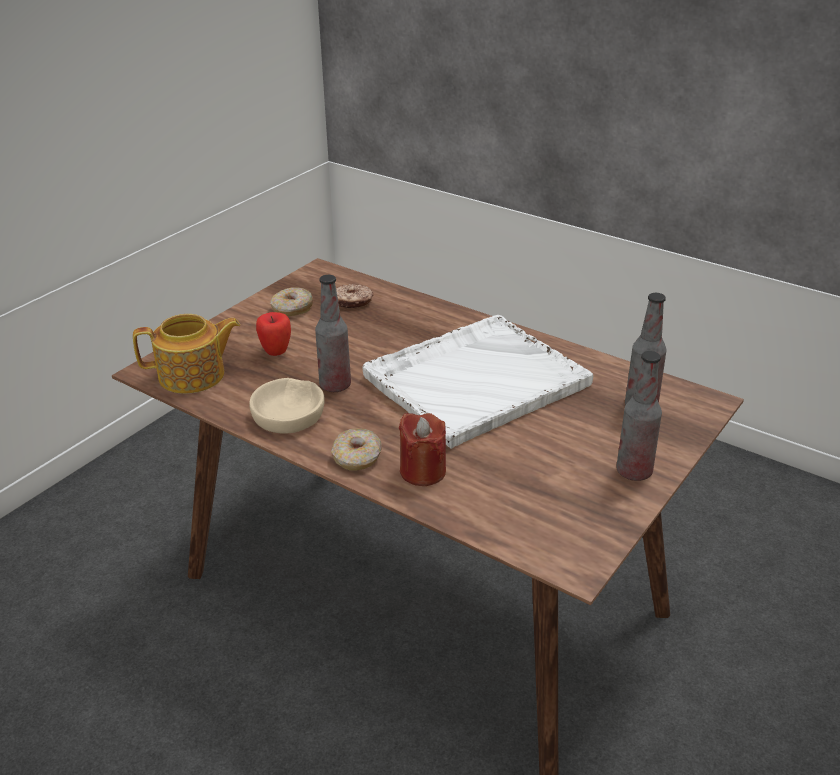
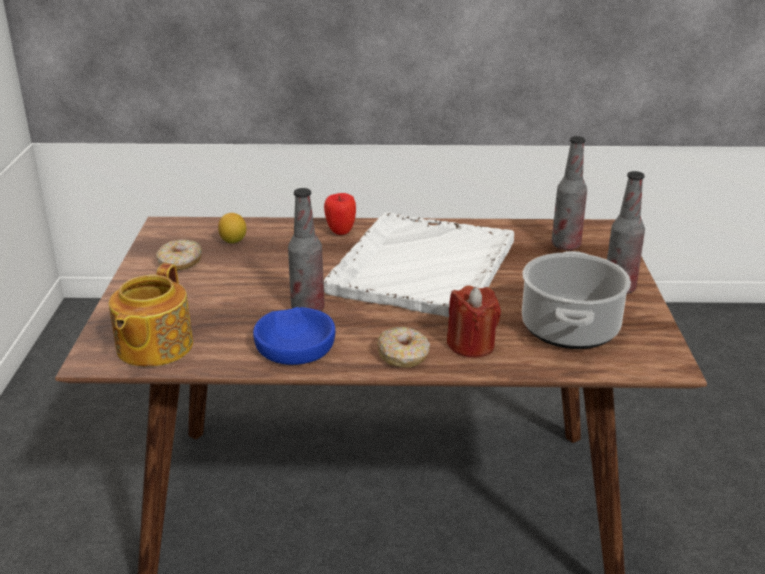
camera: 35 degrees left, 5 degrees down
(193, 376) = (153, 347): teapot -> teapot turned 150 degrees clockwise
(276, 351) = (212, 300): apple -> apple (340, 231)
(288, 414) = (295, 345): beige bowl -> blue bowl
(353, 302) = (233, 241): donut -> lemon
(529, 493) = (570, 329): none -> cooking pot

